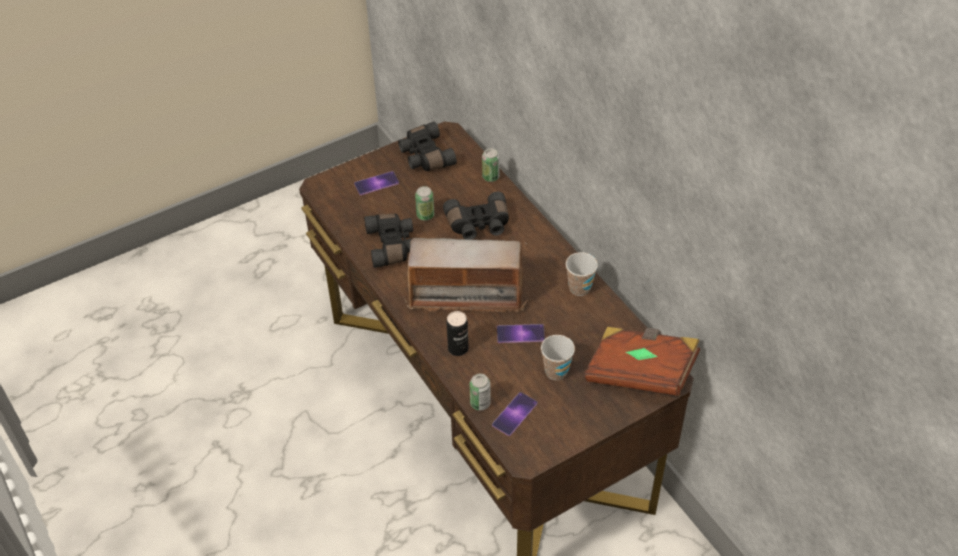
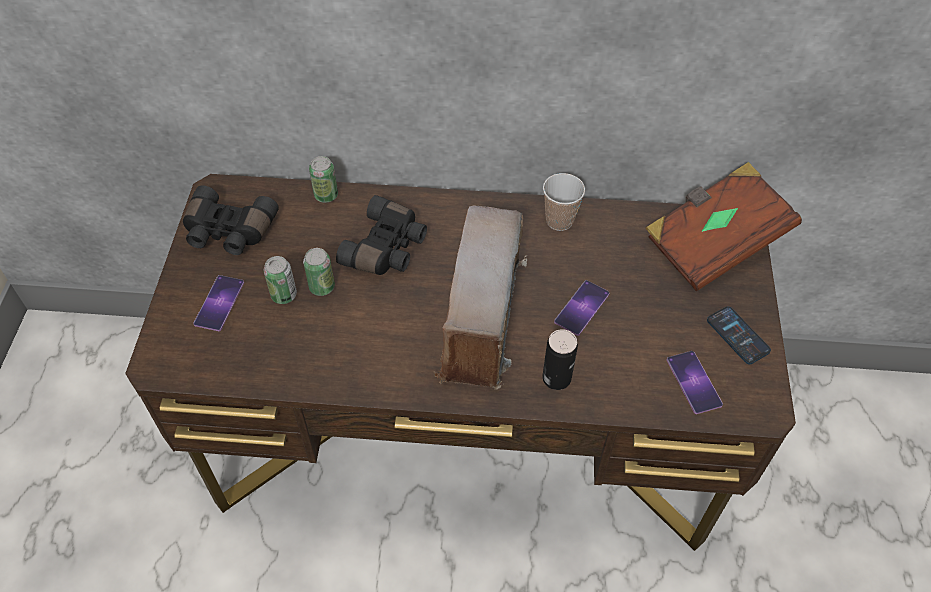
camera: 55 degrees left, 5 degrees up
(393, 246) = (338, 347): black binoculars -> none
(466, 294) = (482, 321): radio -> radio turned 150 degrees clockwise
(480, 403) = (655, 405): can -> can (284, 295)
(556, 371) = (660, 309): cup -> none
(572, 420) = (738, 336): none -> phone

